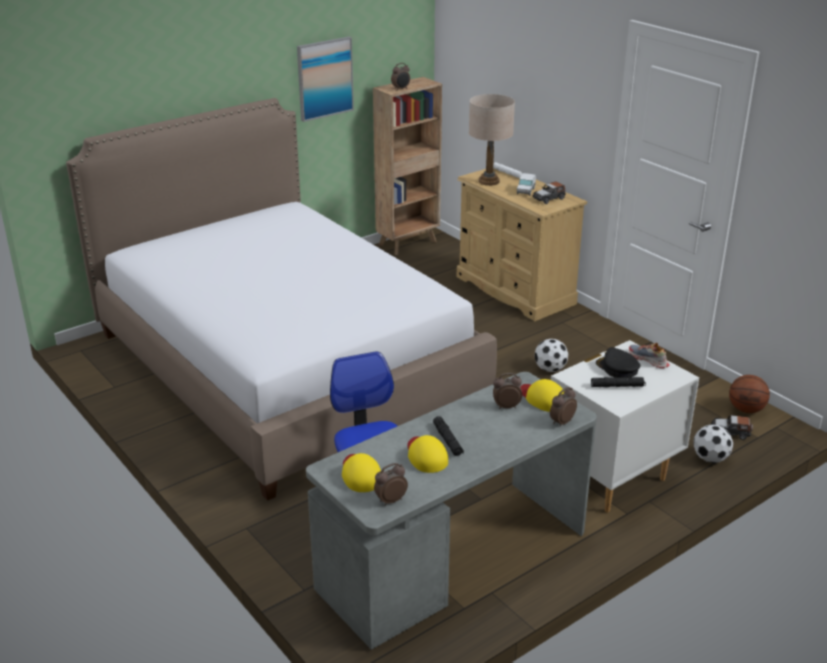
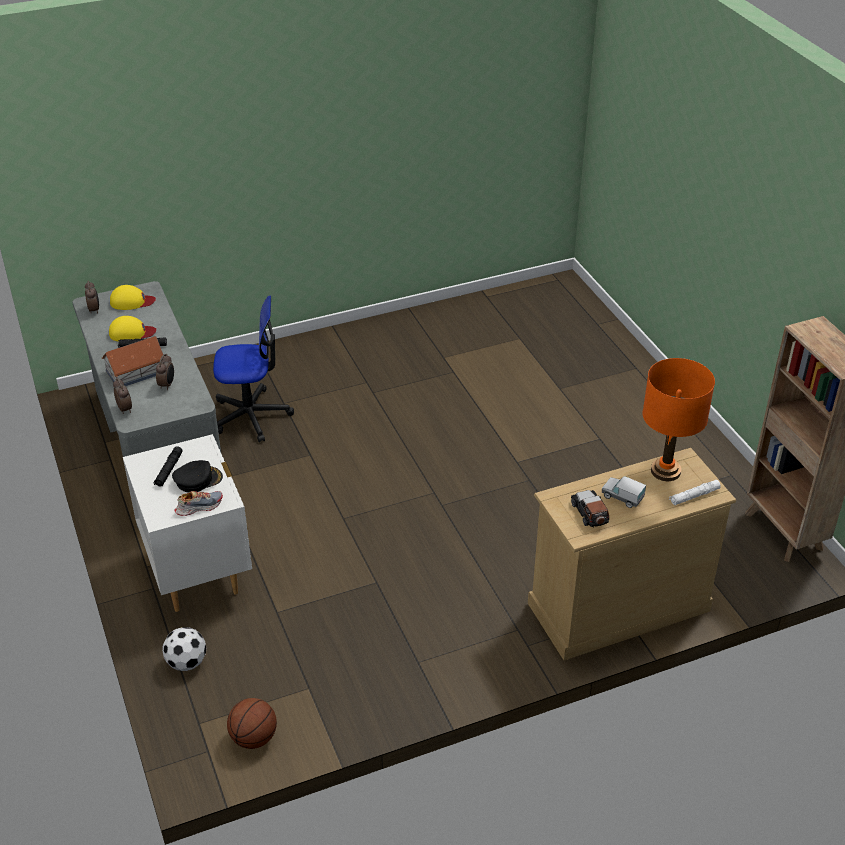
camera: 105 degrees right, 10 degrees up
(285, 366) = (488, 392): bed -> none
(324, 78) = (787, 253): picture -> none
(401, 89) = (812, 337): alarm clock -> none
(488, 181) = (665, 471): beige table lamp -> orange table lamp
(496, 433) = (135, 371): none -> toy house
(542, 398) = (165, 407): yellow cap -> none
(550, 369) = (410, 585): football -> none
(730, 432) = (220, 701): toy car -> none

